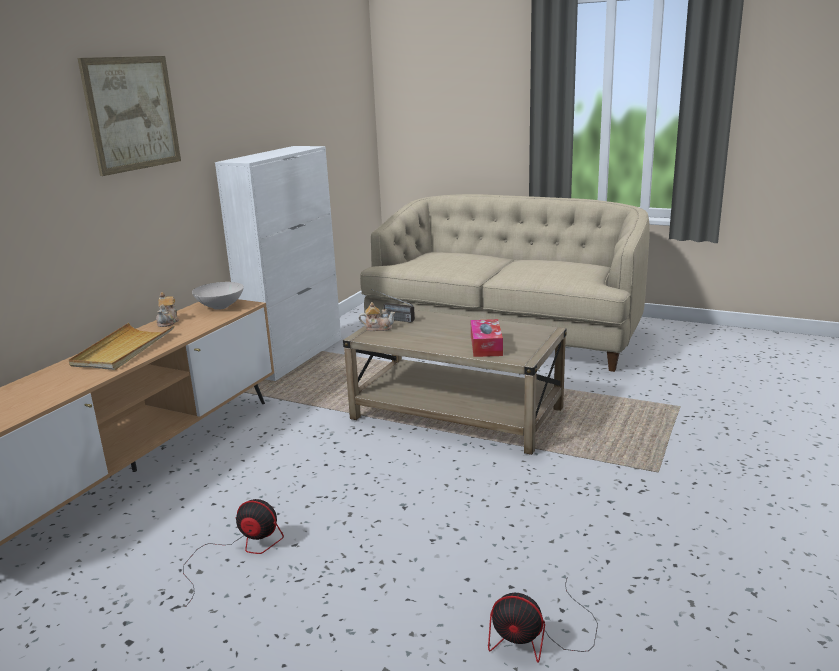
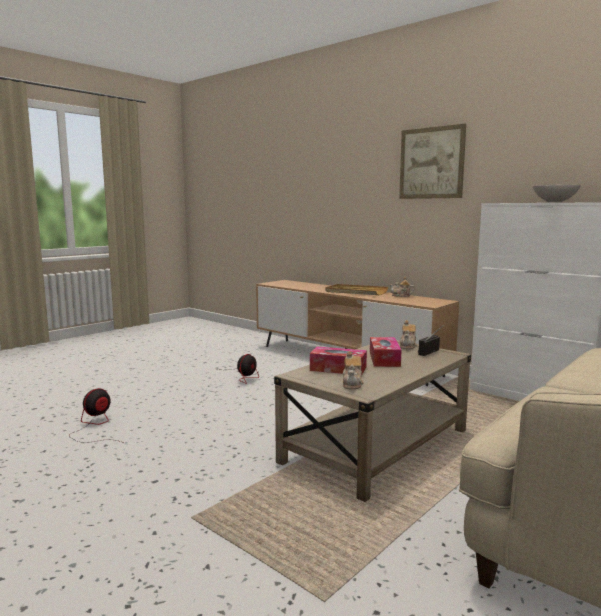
camera: 105 degrees right, 10 degrees down
(221, 307) = (428, 302): white bowl -> white bowl (555, 202)
(436, 333) = (384, 359): none -> tissue box
(526, 336) = (352, 384): none -> teapot

